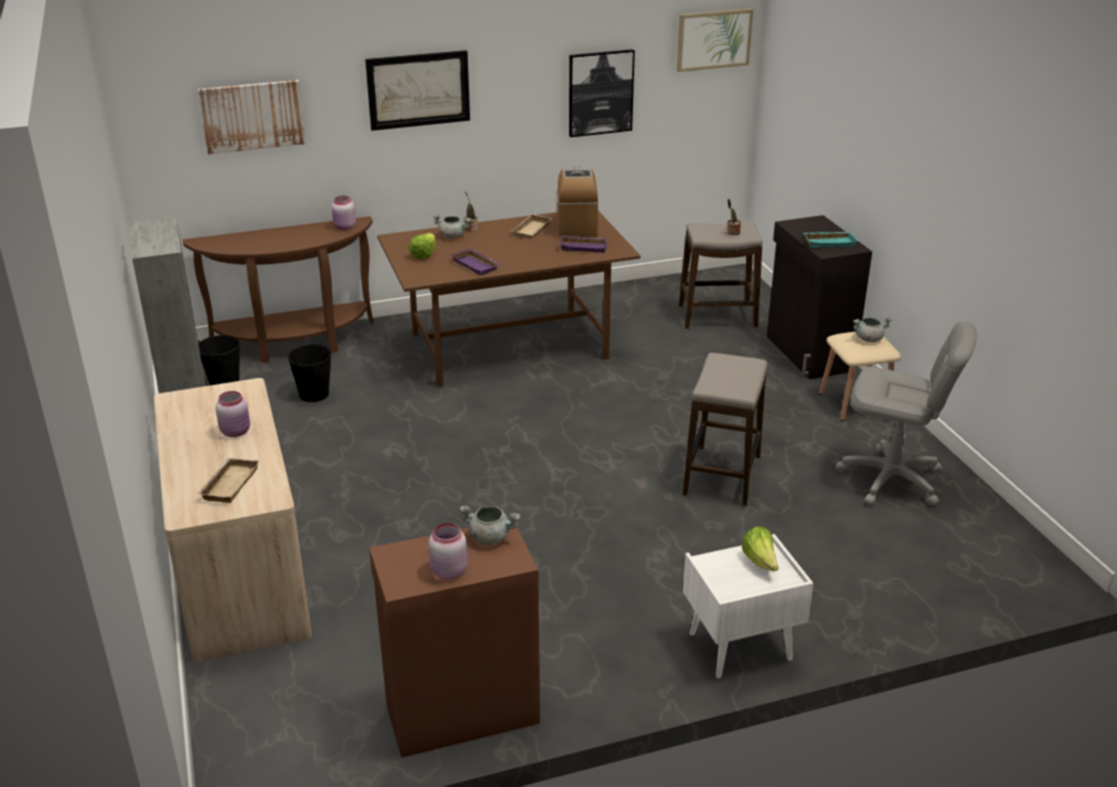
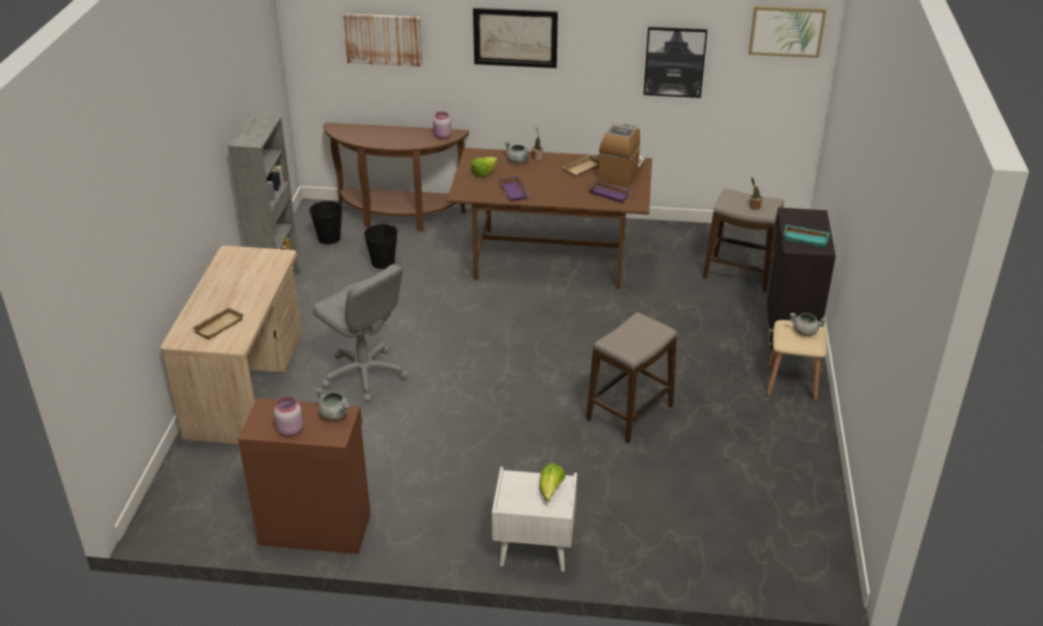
camera: 25 degrees right, 5 degrees up
(236, 431) = (250, 288): pink jar -> none
(891, 480) = (764, 457): grey office chair -> grey office chair (364, 375)

